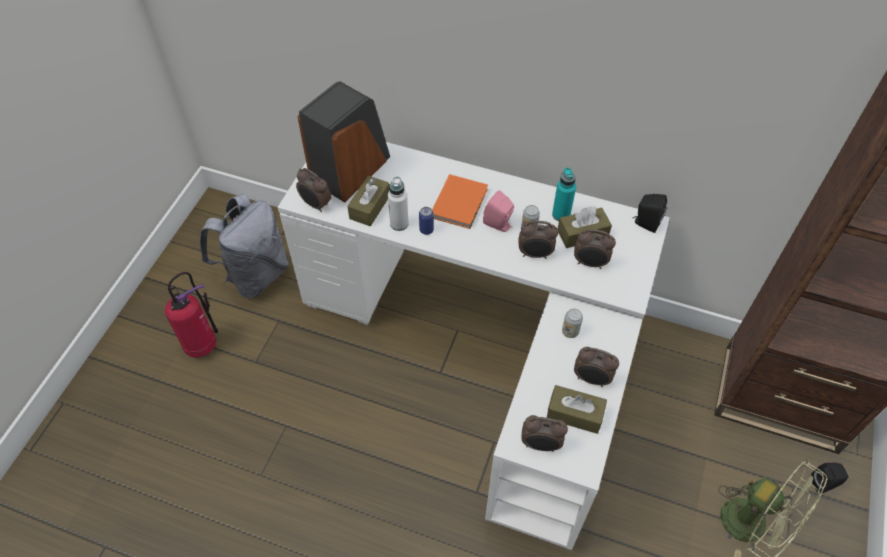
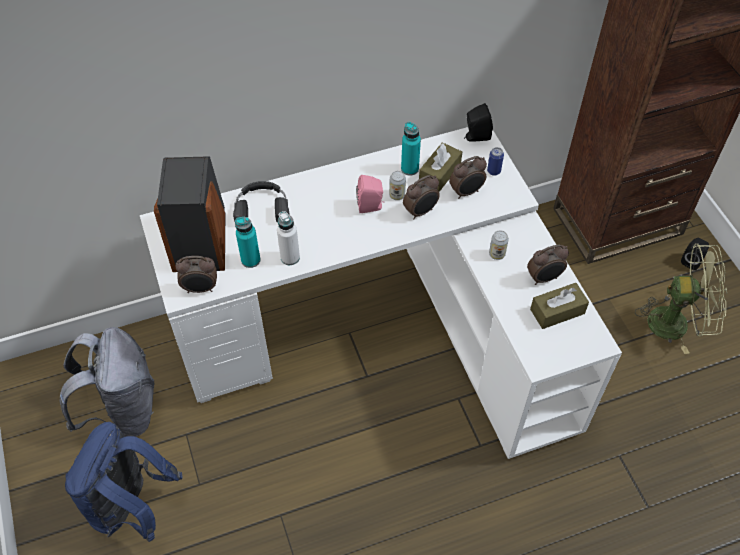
camera: 40 degrees left, 0 degrees up
(202, 344) = (132, 507): fire extinguisher -> blue backpack
(370, 207) = (250, 260): brown tissue box -> turquoise bottle
(417, 172) = (262, 206): none -> black headphones
(426, 230) = (318, 248): can -> can (493, 171)
(460, 202) = (322, 208): orange book -> none
(540, 445) = (556, 350): alarm clock -> none

